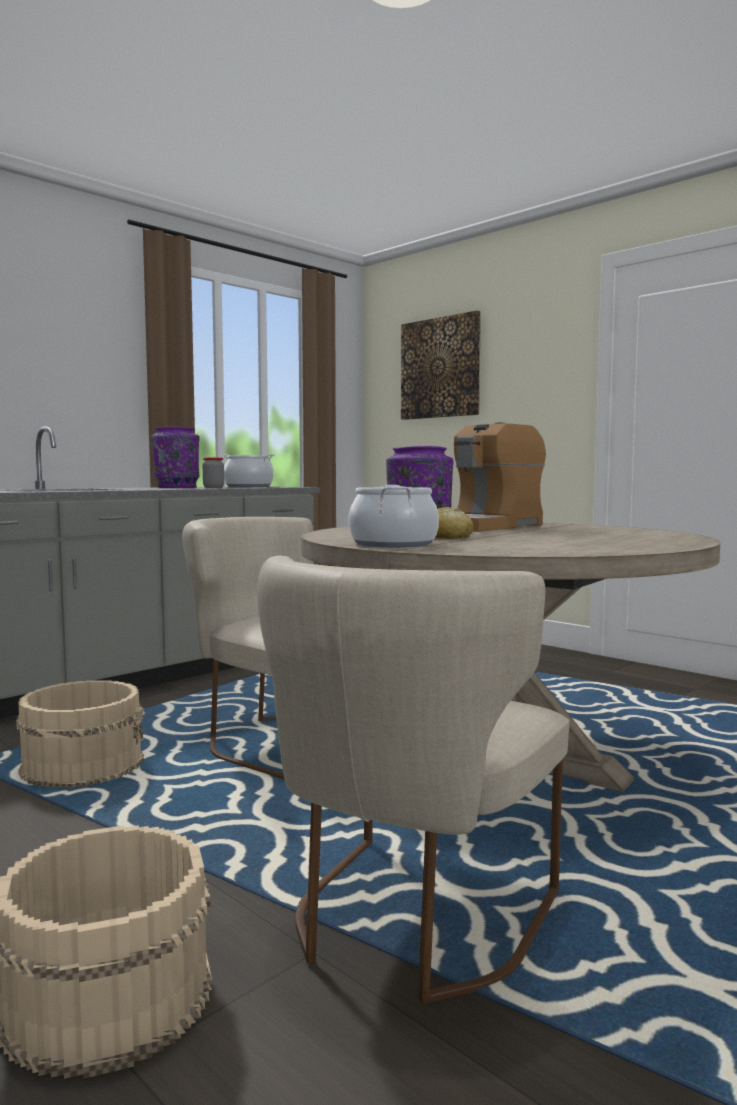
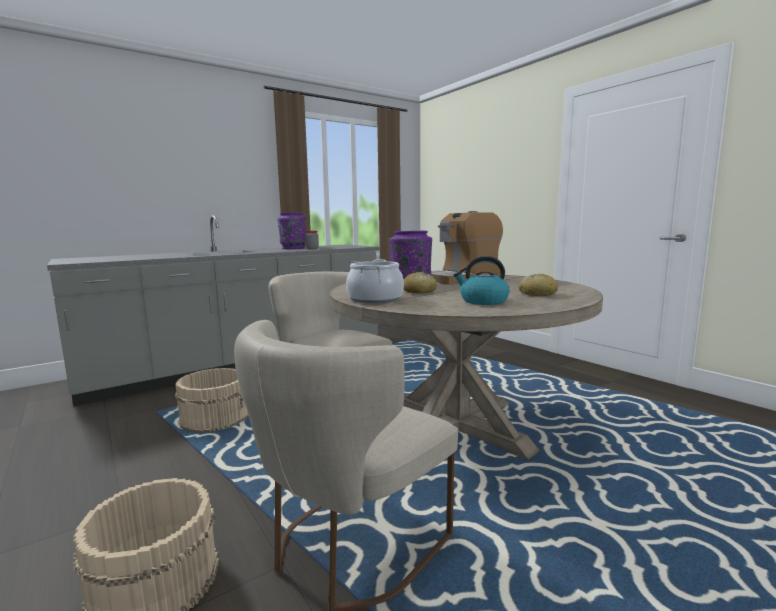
camera: 10 degrees right, 5 degrees up
(248, 486) = (337, 246): cooking pot -> none
(440, 368) = (464, 167): picture -> none
(559, 544) = (483, 301): none -> kettle
(623, 538) = (537, 294): none -> bread

